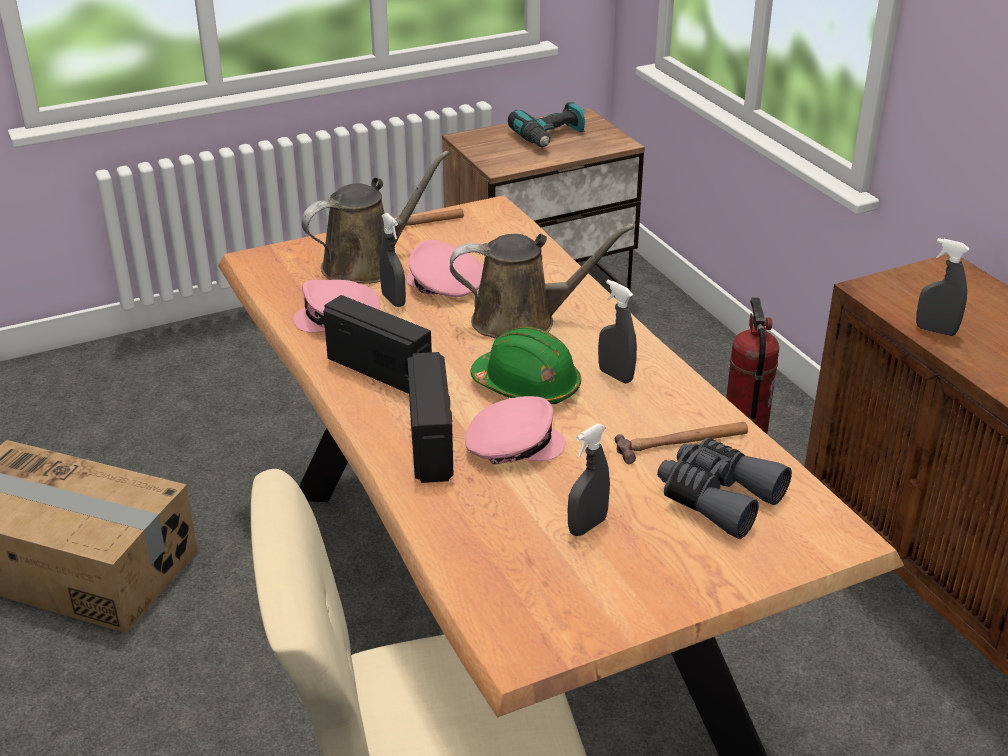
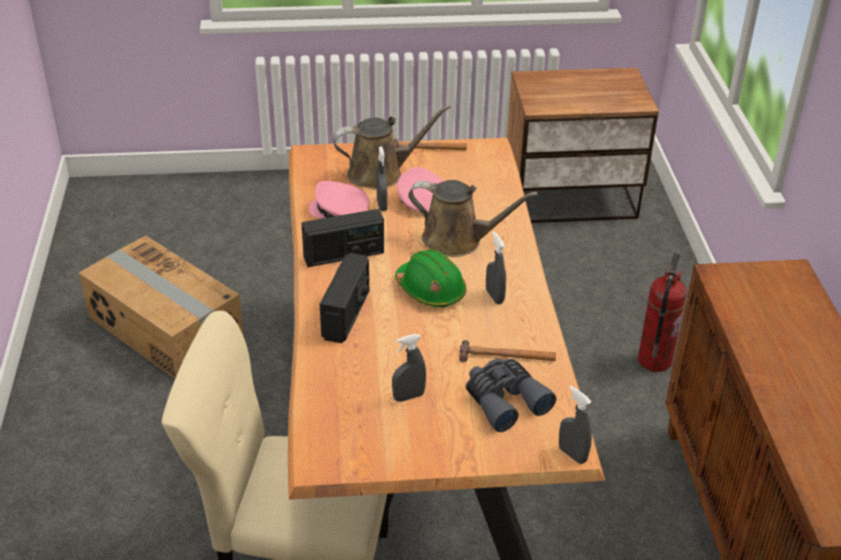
camera: 20 degrees right, 5 degrees up
(380, 371) = (344, 255): radio -> radio turned 105 degrees clockwise
(512, 445) = (396, 329): pink cap -> none
(551, 137) = (591, 88): power drill -> none
(935, 331) = (742, 319): grey spray bottle -> grey spray bottle (572, 454)

